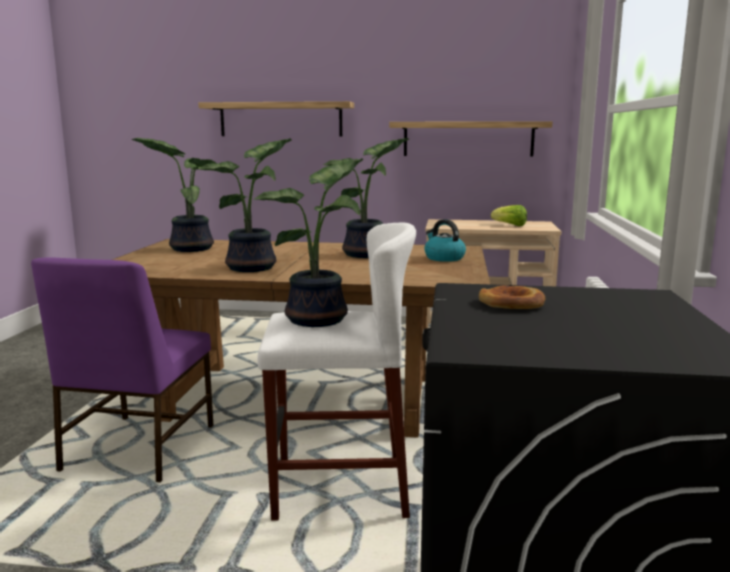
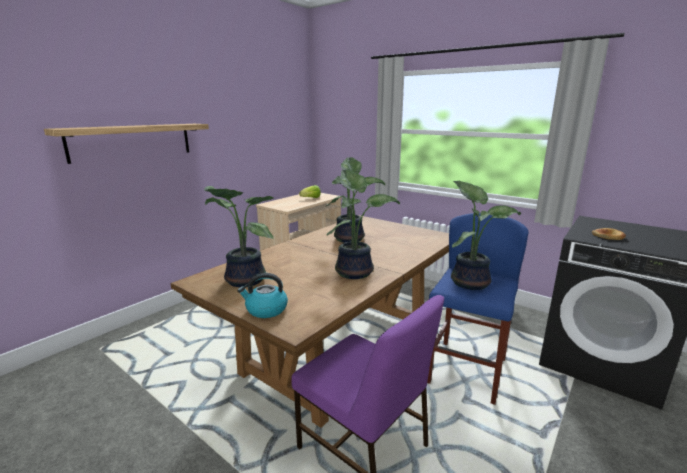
camera: 60 degrees left, 5 degrees up
(339, 488) = (466, 371): white stool -> blue stool
(443, 258) = (382, 227): kettle -> kettle (266, 310)
(468, 139) = (268, 146): shelf -> none

